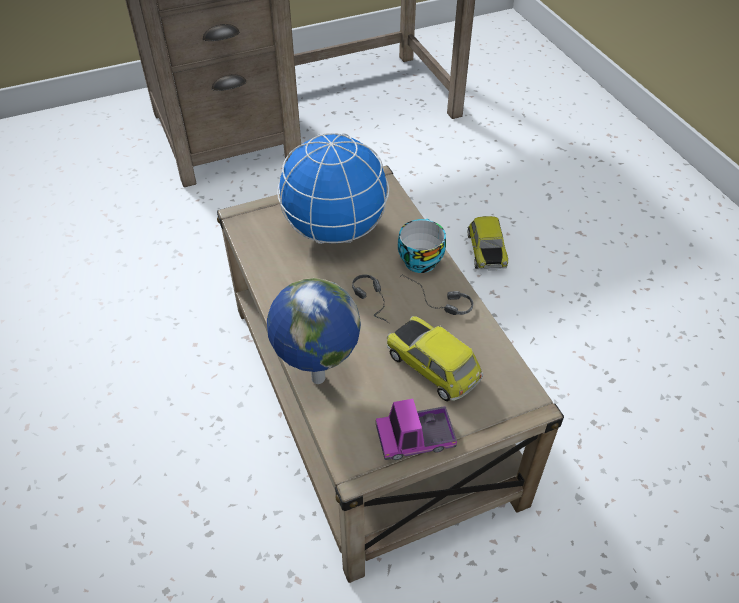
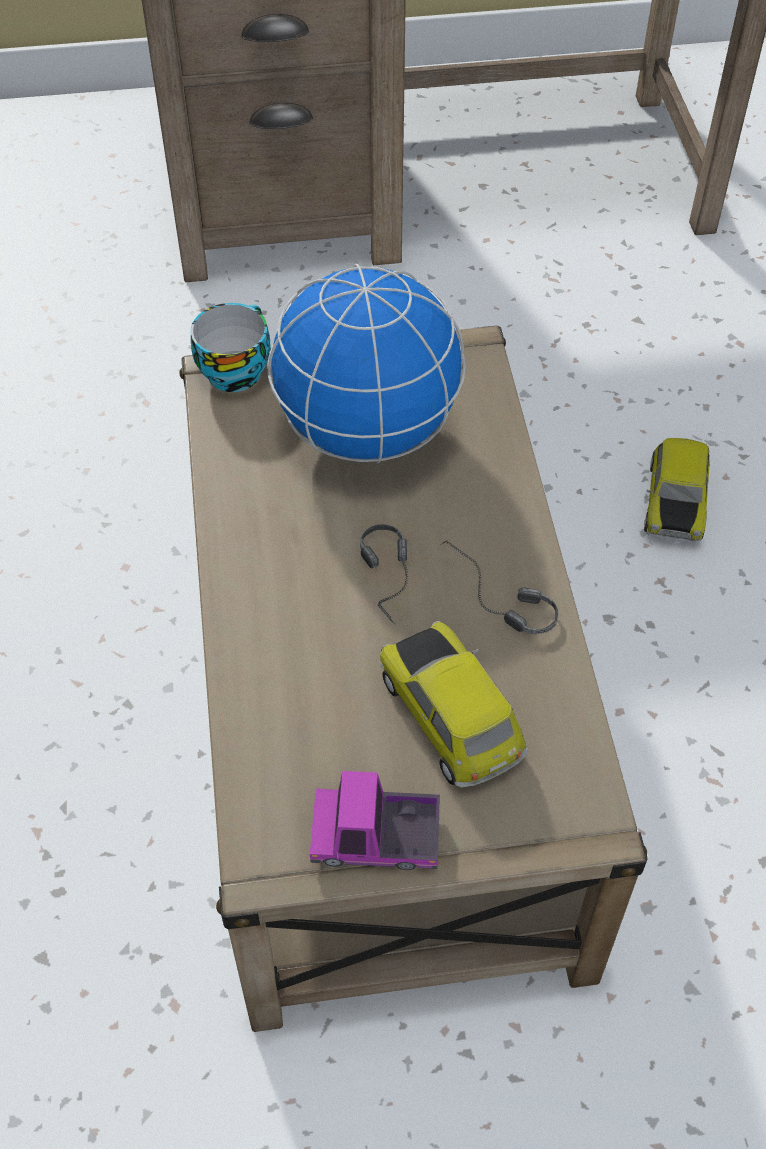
camera: 15 degrees right, 5 degrees up
(316, 378) = (249, 693): globe -> none
(419, 259) = (494, 515): cup -> cup (234, 370)

